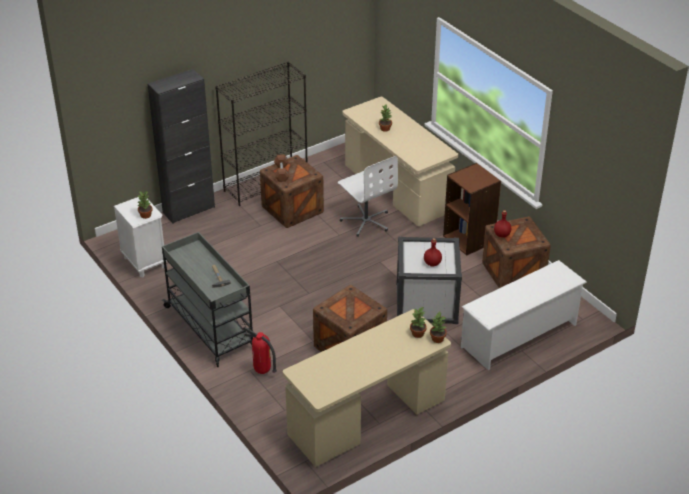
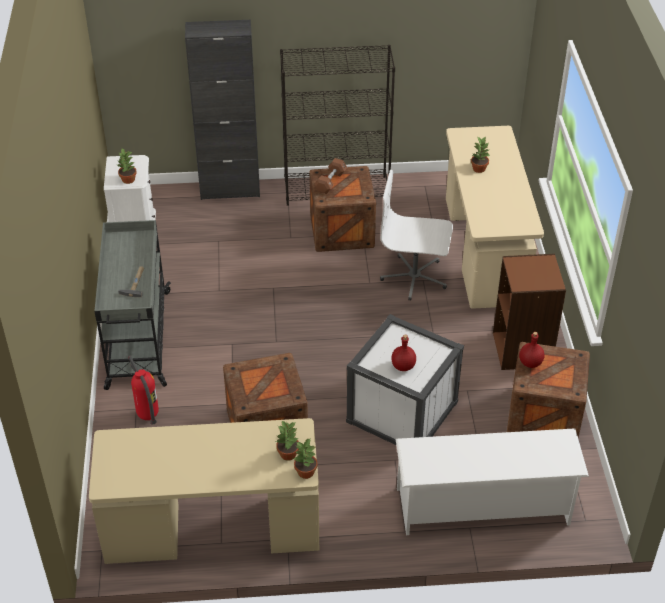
camera: 30 degrees right, 5 degrees up
(366, 221) = (414, 278): white office chair -> white office chair turned 105 degrees clockwise

